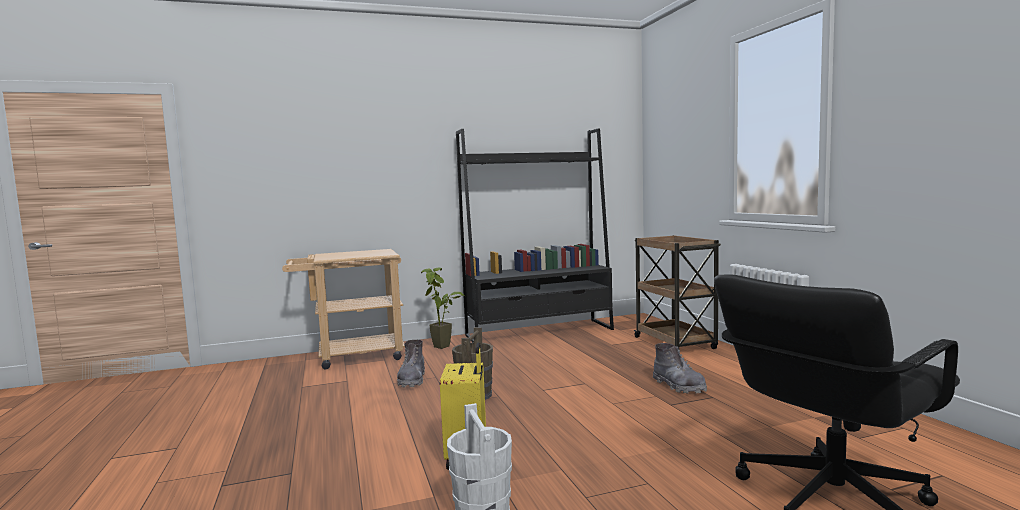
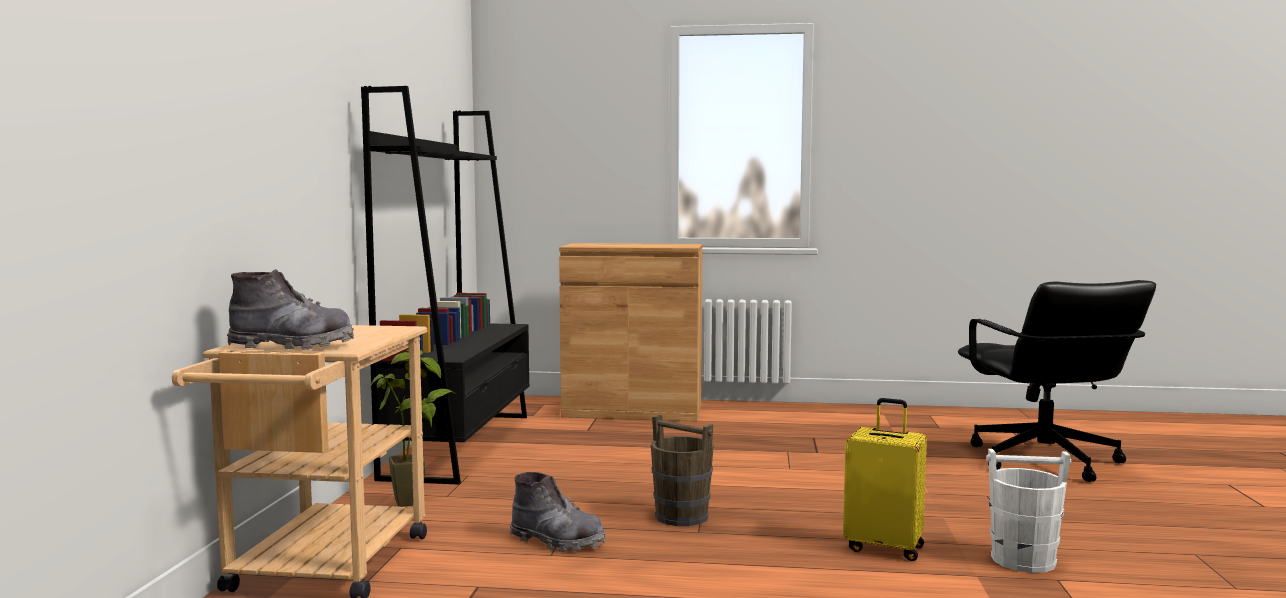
camera: 65 degrees left, 0 degrees up
(675, 343) = (632, 411): brown cart -> brown cabinet
(678, 386) = (770, 439): grey boot -> grey boot (292, 345)

